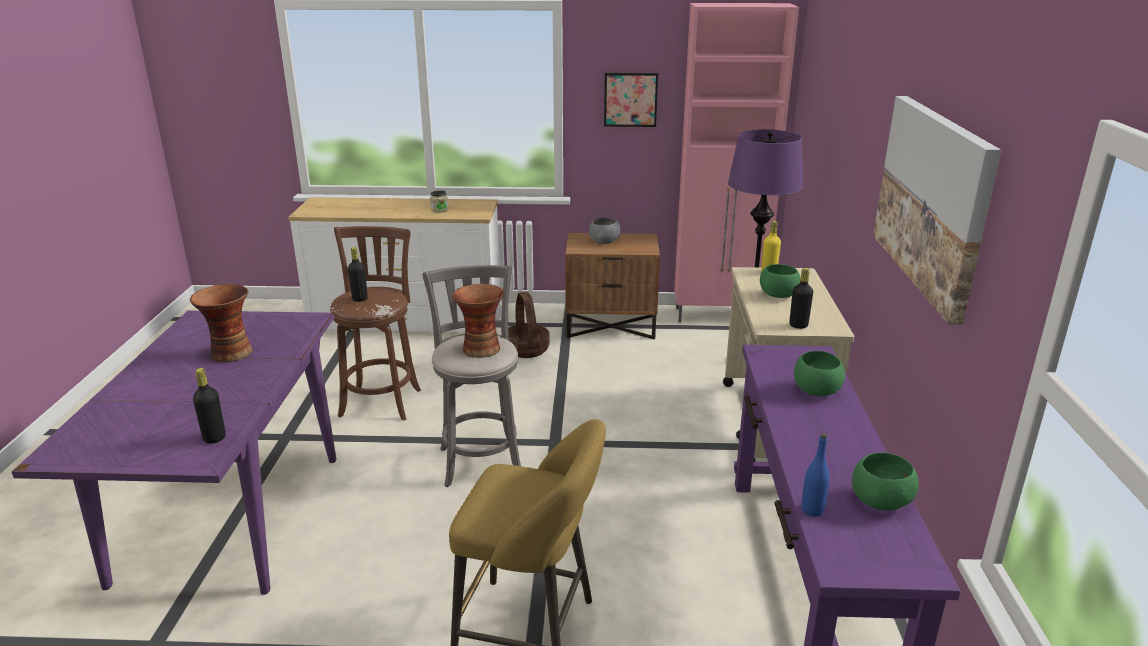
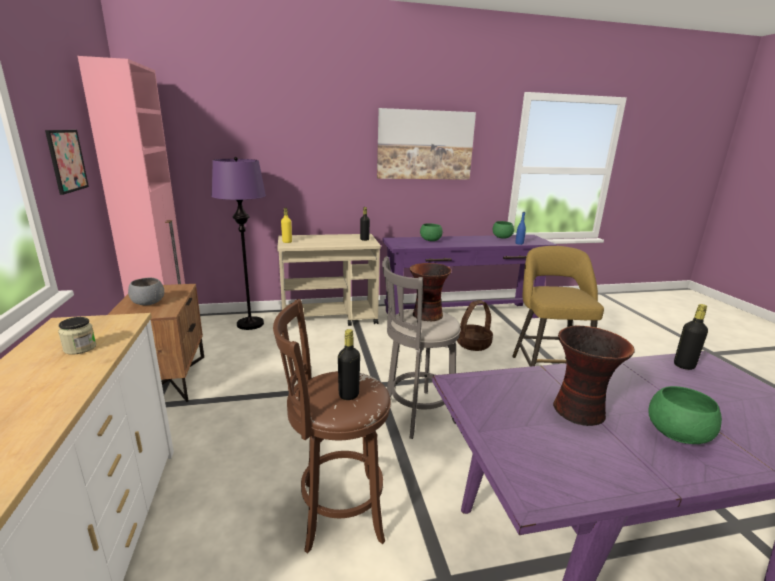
camera: 105 degrees left, 5 degrees down
(527, 349) = (211, 423): basket -> basket (473, 344)
(779, 295) = (324, 241): green bowl -> green bowl (676, 433)

